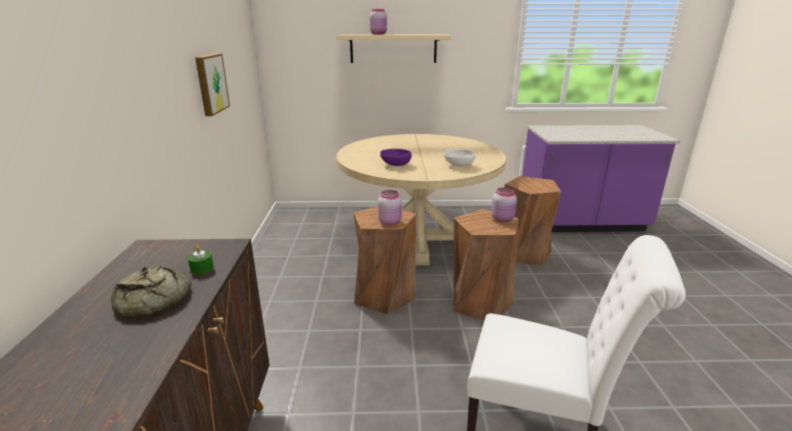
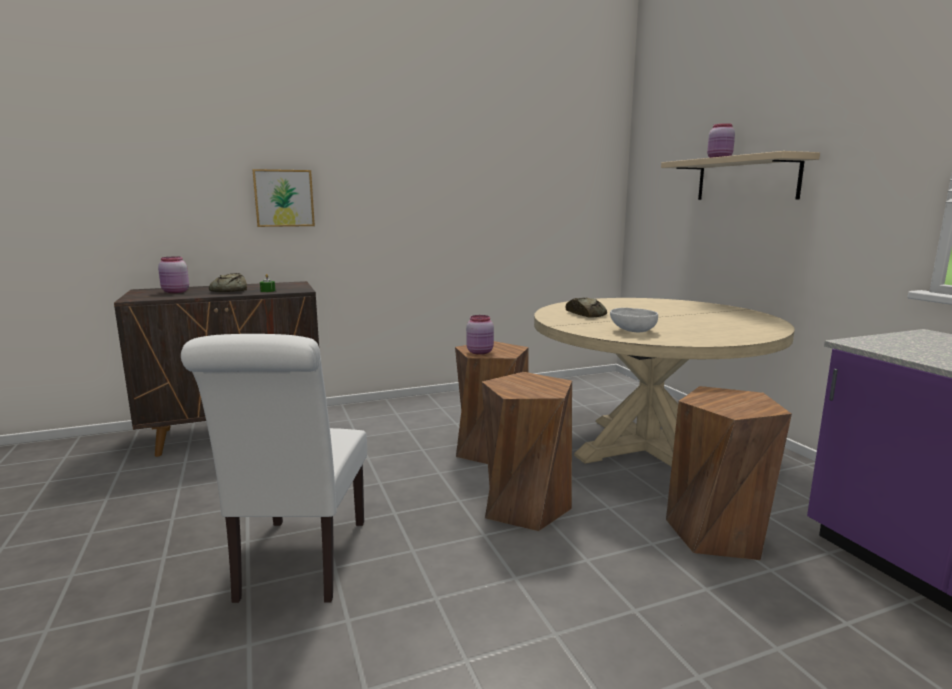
camera: 70 degrees right, 10 degrees down
(210, 83) = (481, 203): picture -> picture (284, 198)
(395, 165) = (586, 314): purple bowl -> bread
(503, 219) = (547, 391): pink jar -> pink jar (175, 292)

